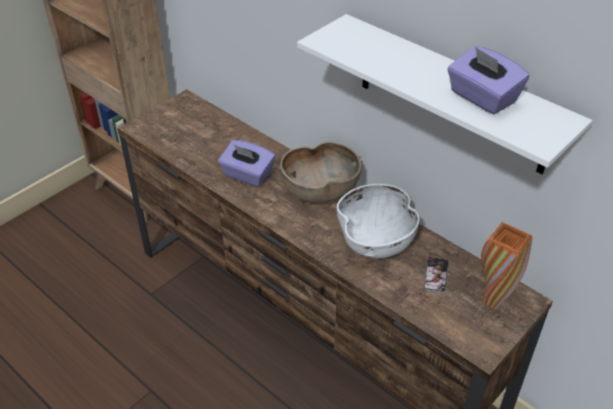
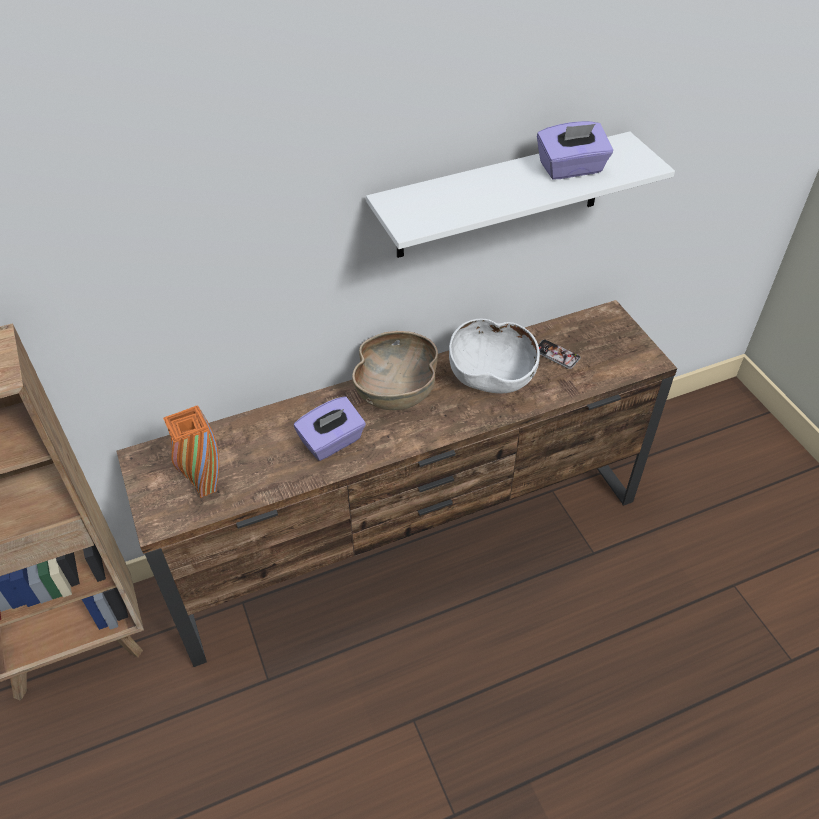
camera: 65 degrees left, 5 degrees up
(492, 302) = (603, 333): orange vase -> orange vase (205, 488)

